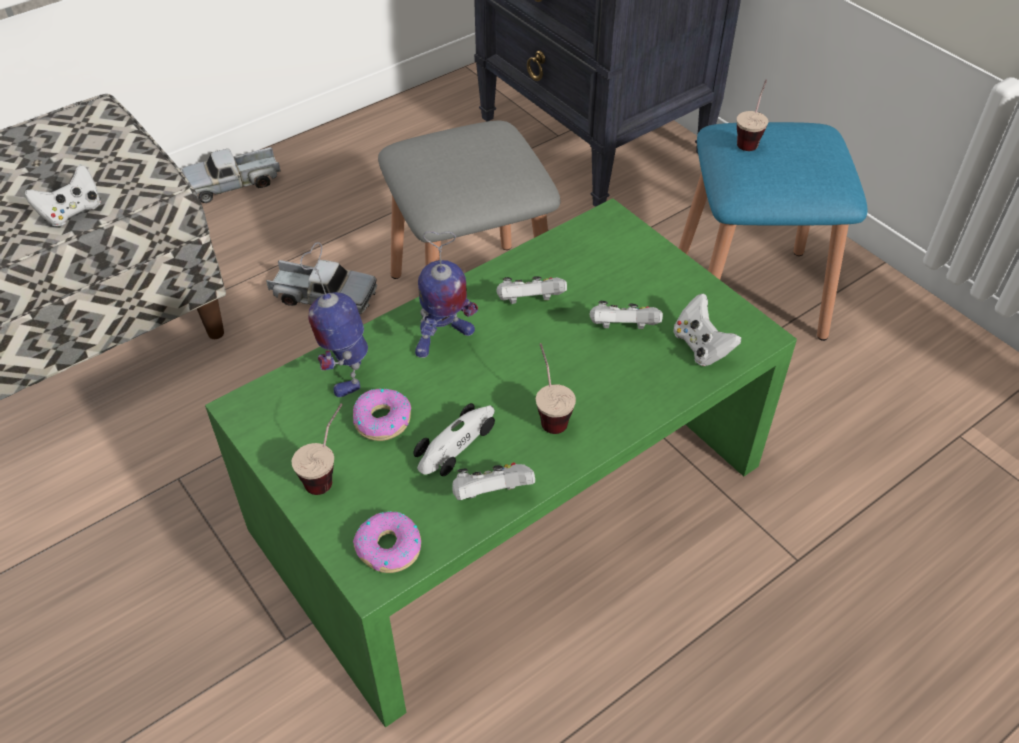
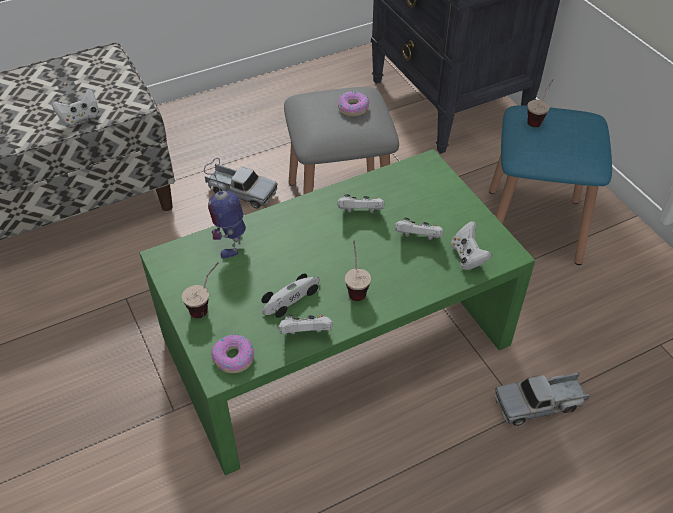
camera: 10 degrees right, 0 degrees up
(234, 183) = (198, 108): toy truck -> toy truck (539, 403)
(382, 420) = (247, 277): donut -> donut (353, 108)
(443, 340) = (298, 230): toy robot -> none

